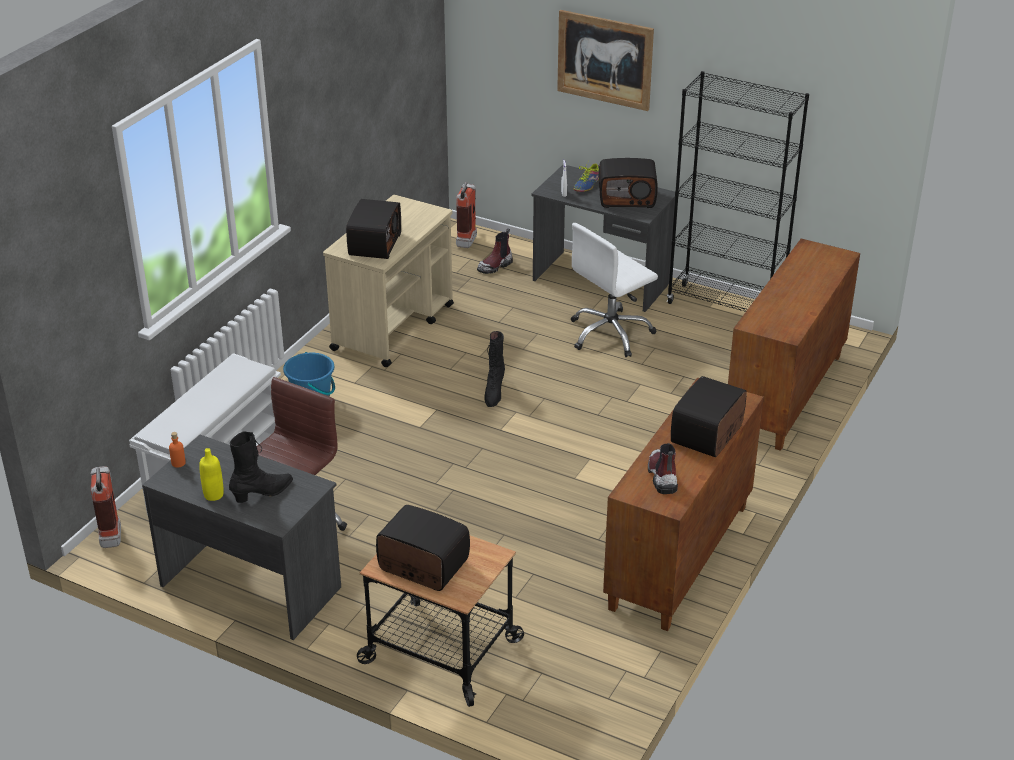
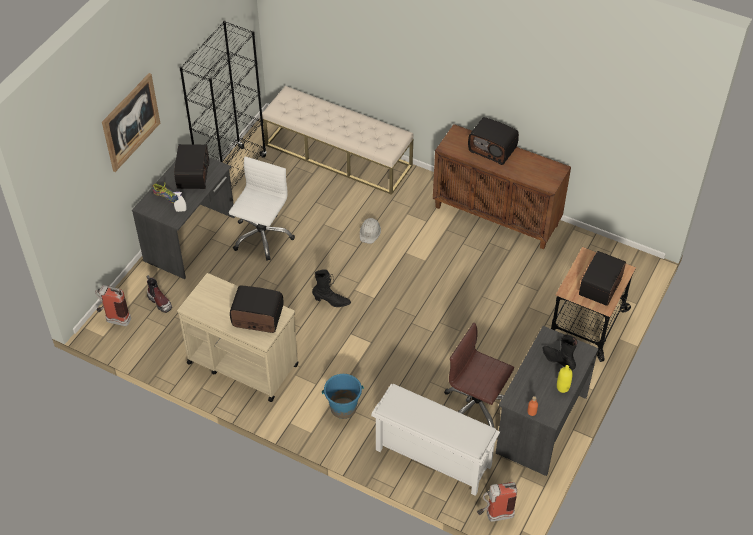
camera: 90 degrees left, 15 degrees up
(610, 334) = (262, 236): white office chair -> white office chair turned 120 degrees counterclockwise
(628, 425) = (370, 232): none -> white hard hat
(661, 476) = (533, 171): boot -> none
(786, 395) = (338, 155): brown cabinet -> beige bench

